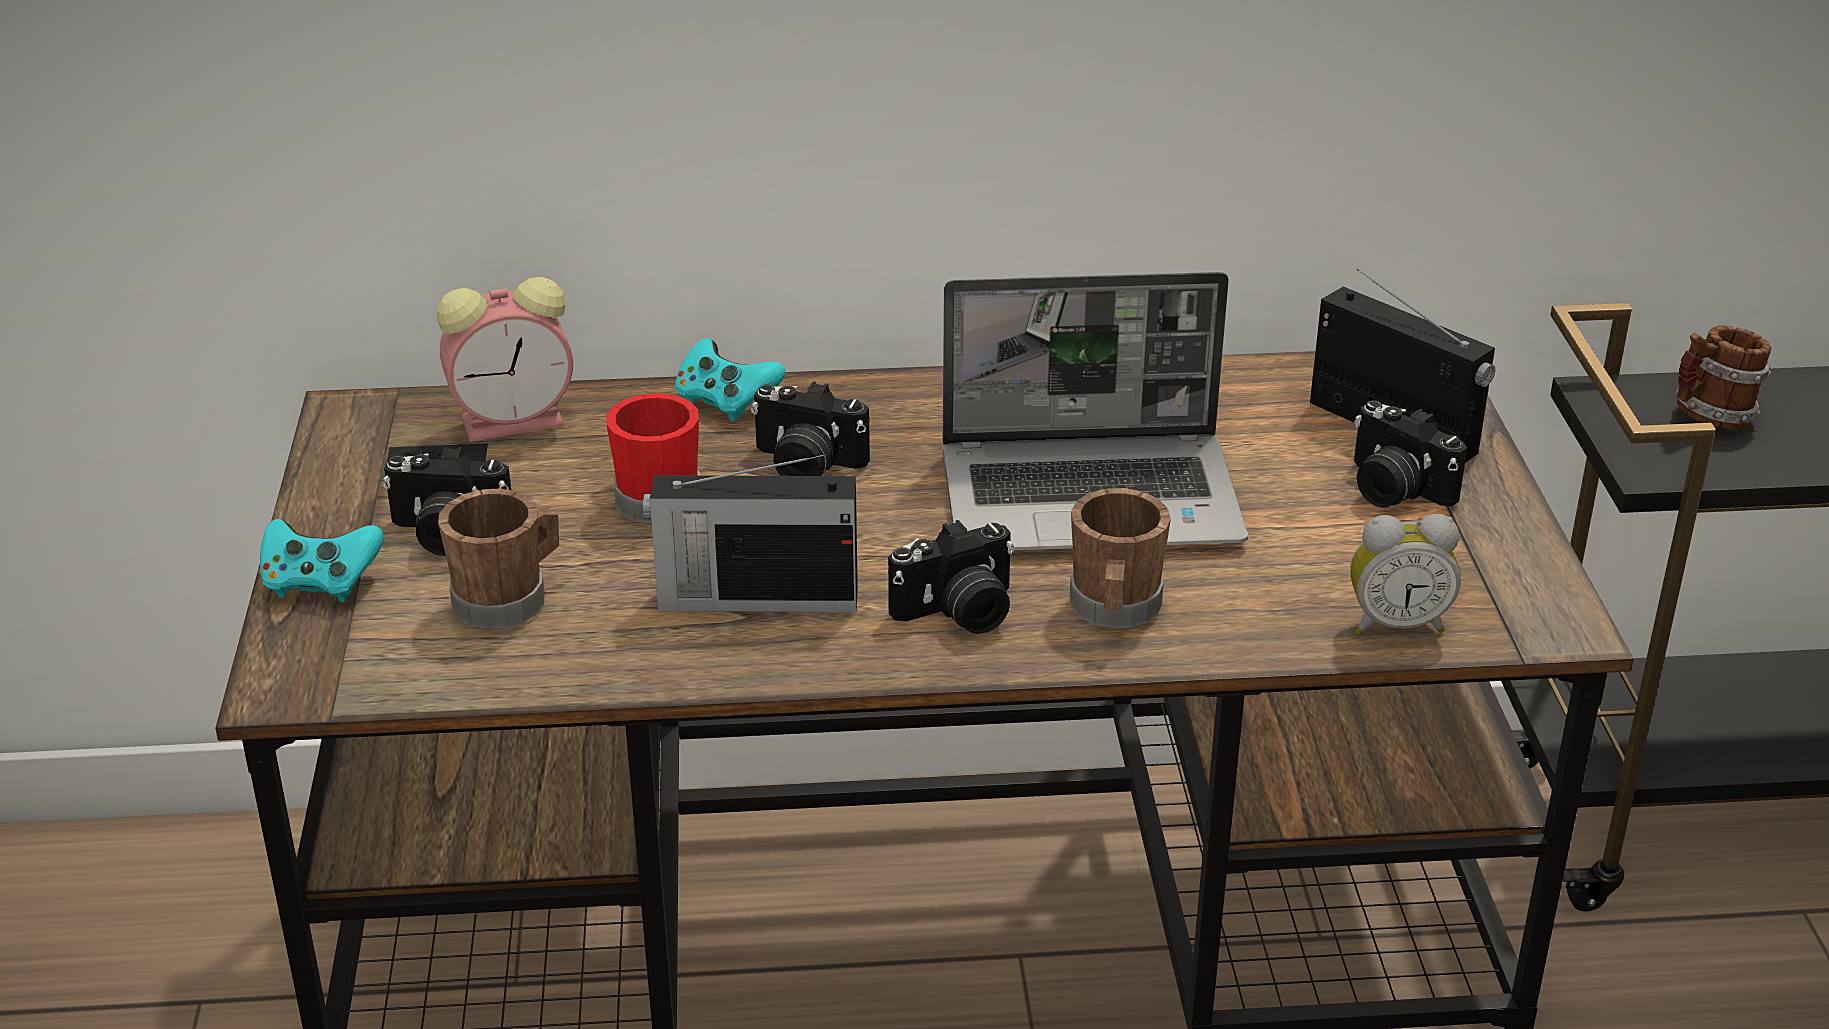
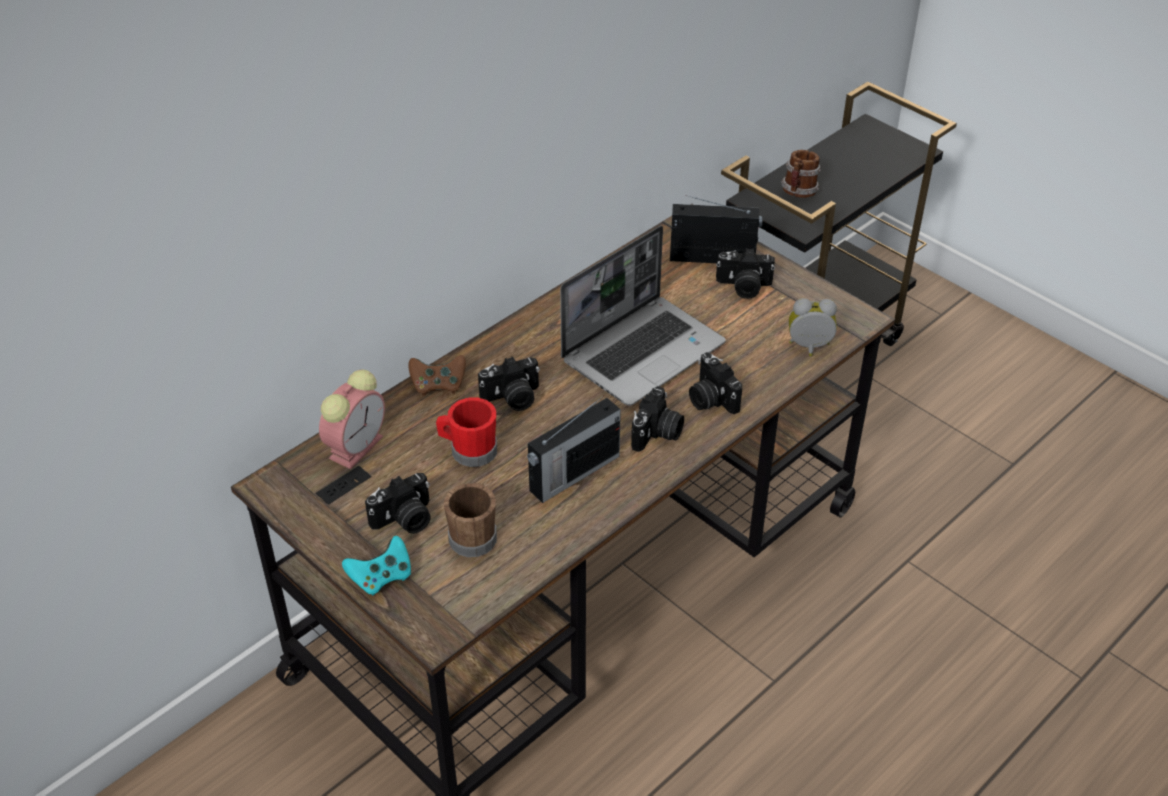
camera: 40 degrees left, 10 degrees up
(725, 402) = (438, 385): turquoise game controller -> brown game controller
(1114, 610) = (710, 399): brown mug -> camera
(1396, 623) = (809, 348): alarm clock -> alarm clock turned 135 degrees counterclockwise

